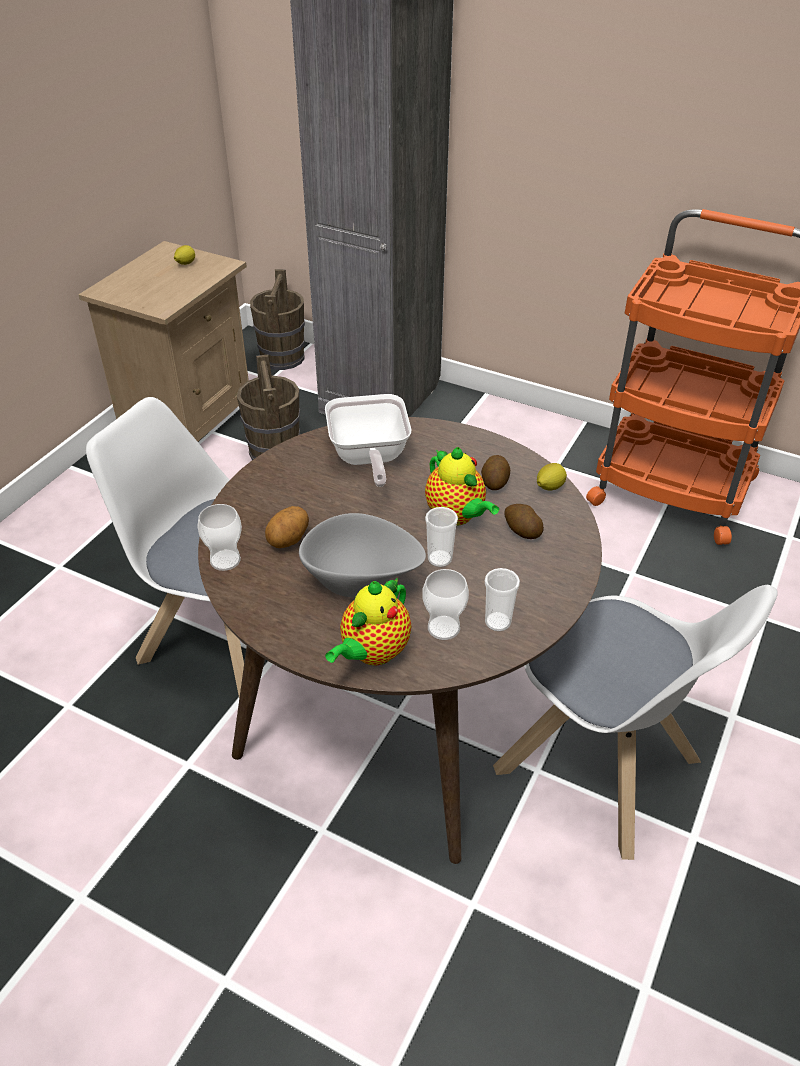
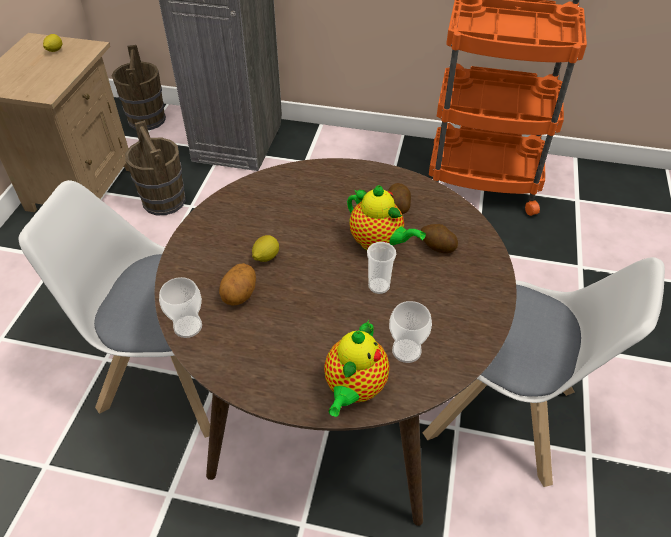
camera: 15 degrees left, 5 degrees up
(362, 581) = (319, 322): grey bowl -> none
(368, 458) = (283, 204): frying pan -> none
(497, 622) = (450, 335): cup -> none
(549, 487) = (444, 203): lemon -> lemon (266, 257)

